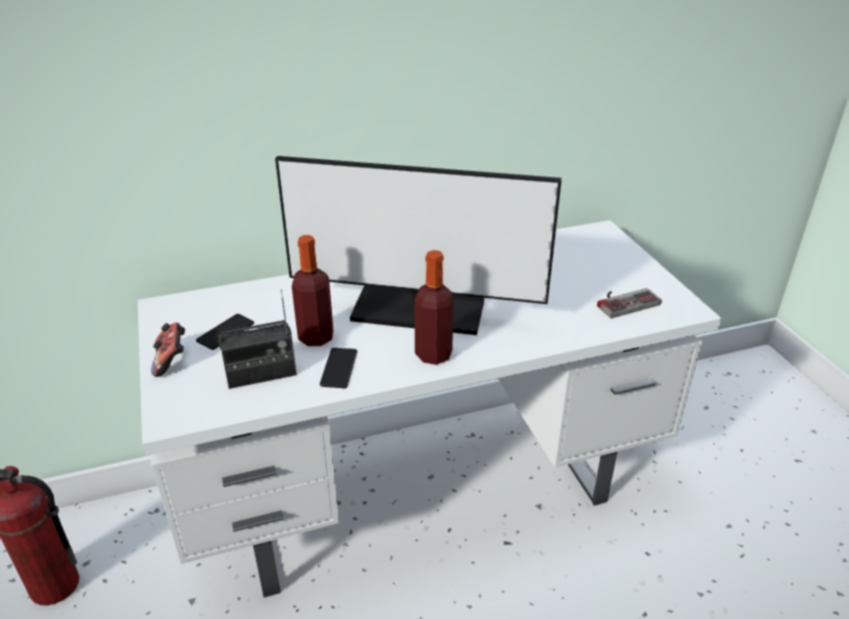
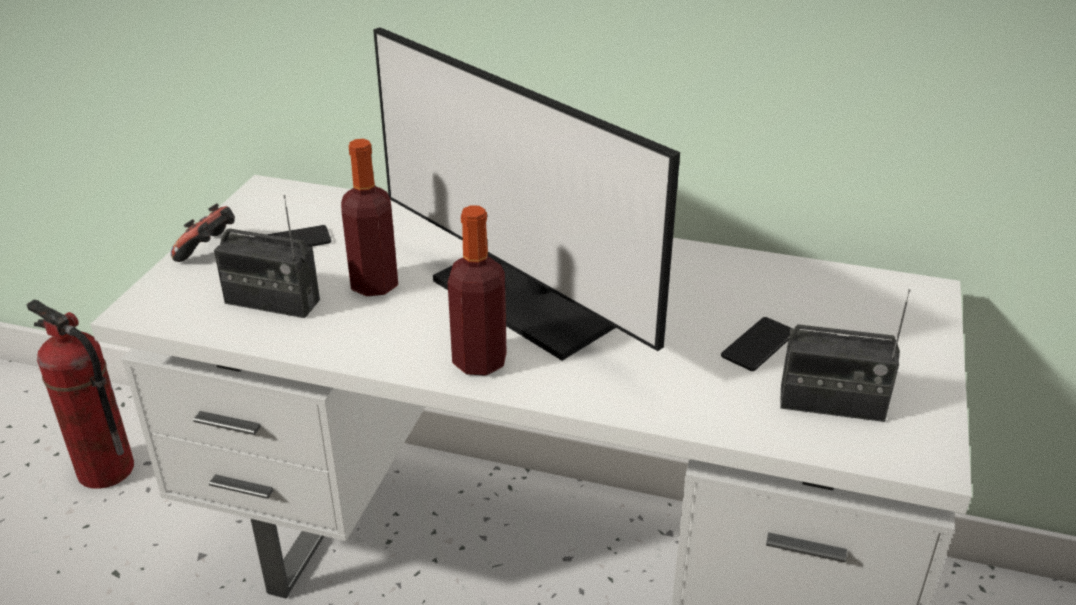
camera: 35 degrees right, 0 degrees up
(339, 368) = (356, 330): phone -> phone (758, 345)
(624, 301) = (831, 403): game controller -> radio

